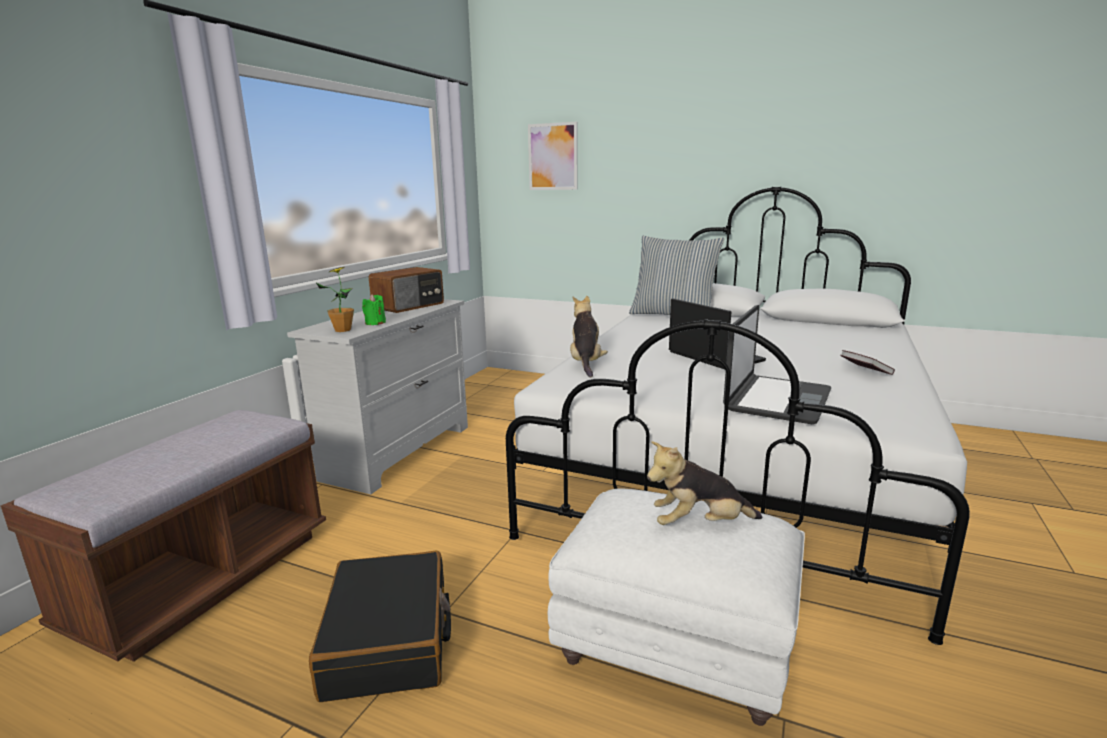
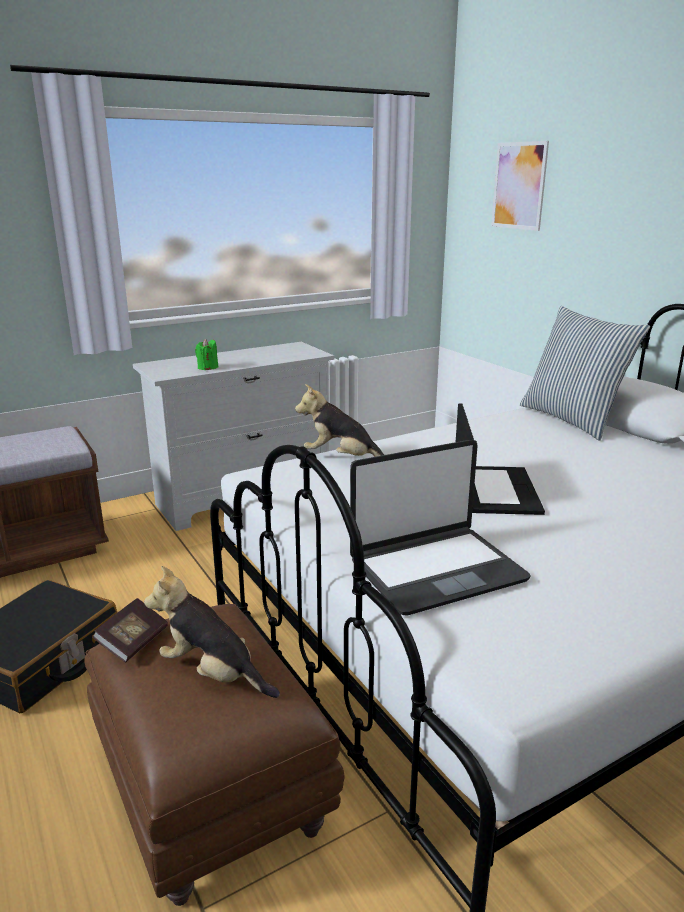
camera: 35 degrees right, 5 degrees up
(343, 330) = (170, 370): potted plant -> none
(409, 306) = (274, 353): radio -> none
(586, 363) = (342, 458): plush toy -> plush toy turned 105 degrees counterclockwise
(677, 647) = (213, 791): white ottoman -> brown ottoman
(865, 372) = (646, 574): book -> book (133, 642)

